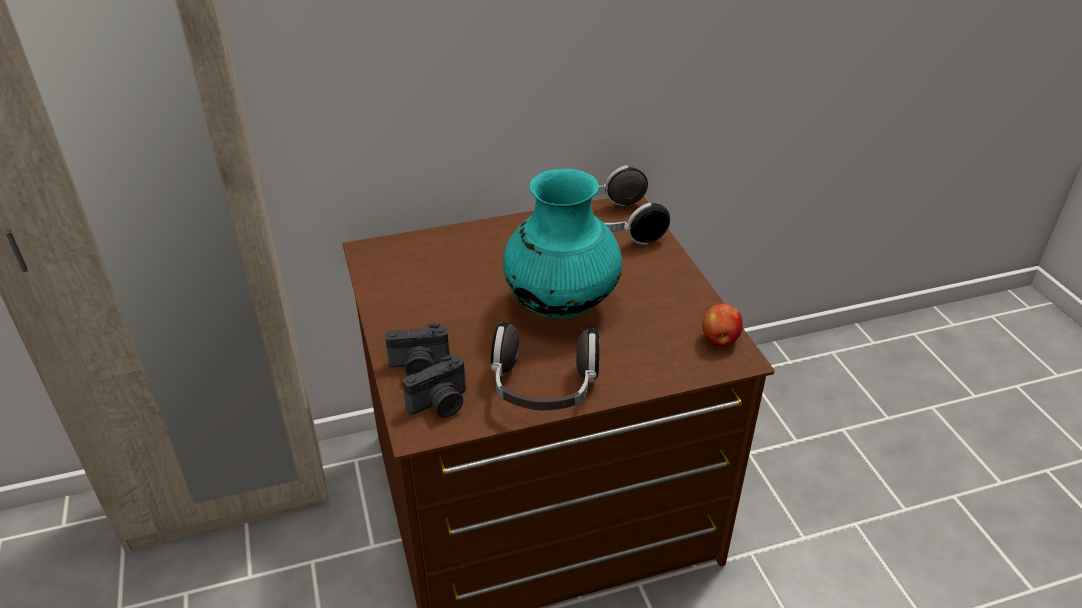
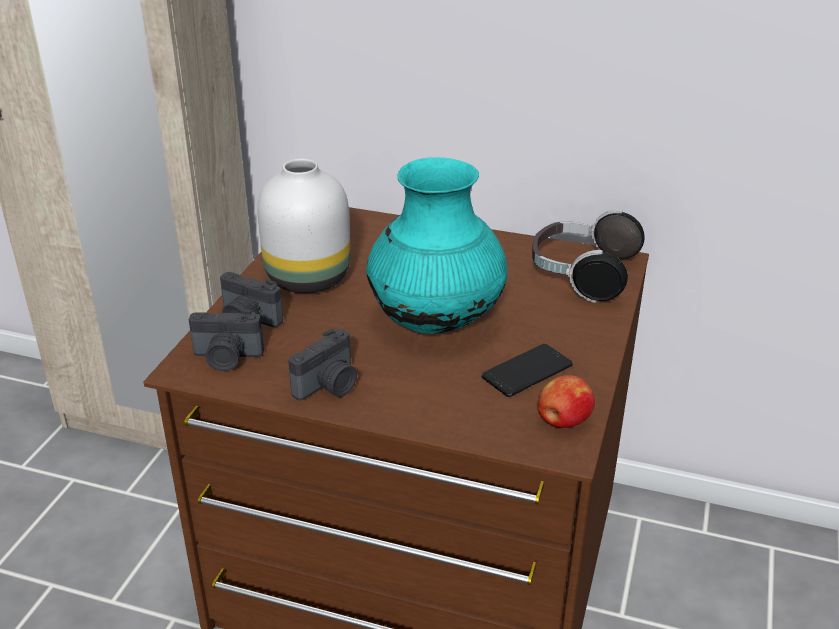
camera: 35 degrees right, 5 degrees down
(427, 311) = (309, 279): none -> white vase
(543, 389) = (329, 386): headphones -> camera
(660, 314) = (527, 371): none -> phone

